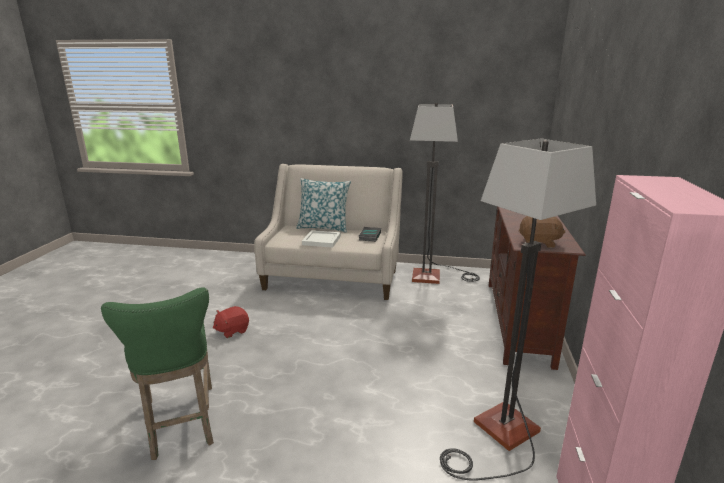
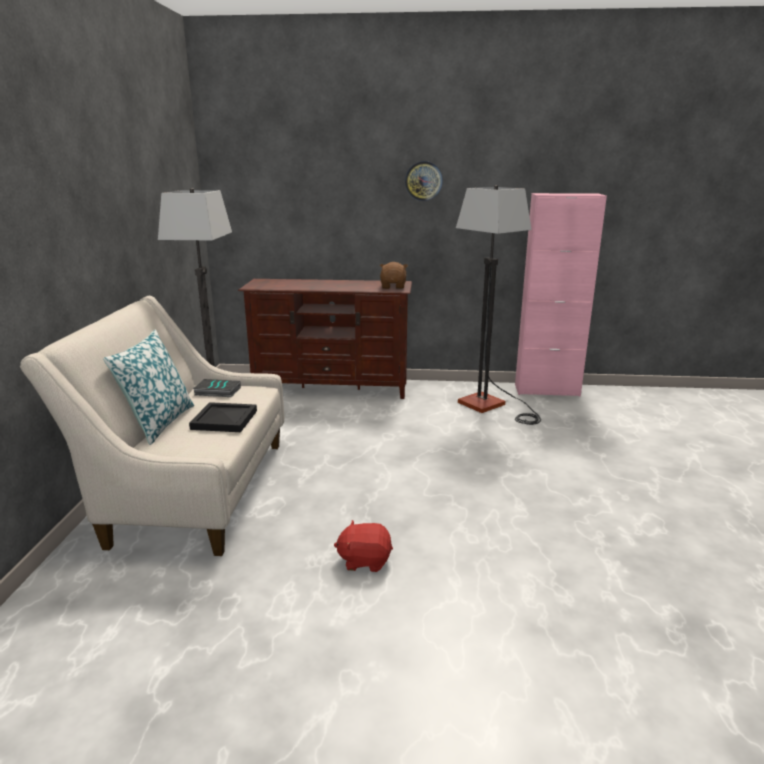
camera: 95 degrees left, 0 degrees up
(181, 424) = (570, 553): green stool -> none
(232, 330) = (365, 560): red plush toy -> red plush toy turned 135 degrees clockwise
(321, 240) = (223, 420): white tray -> black tray
(623, 127) = (423, 181): none -> wall clock

